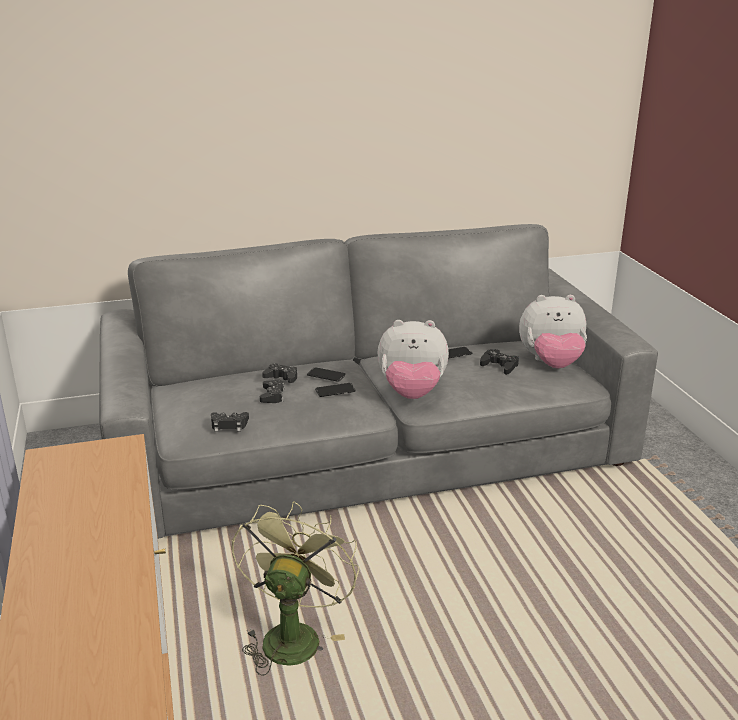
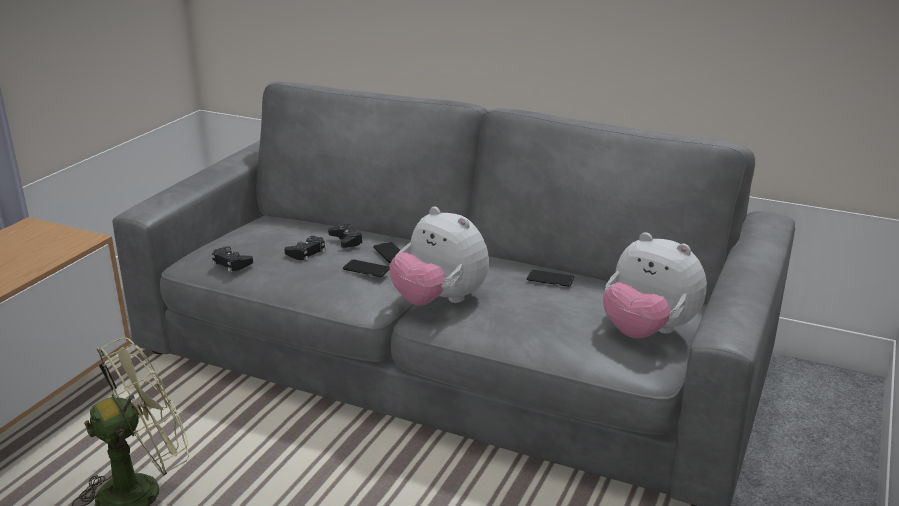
camera: 40 degrees right, 0 degrees up
(499, 366) = (569, 309): black game controller -> none

